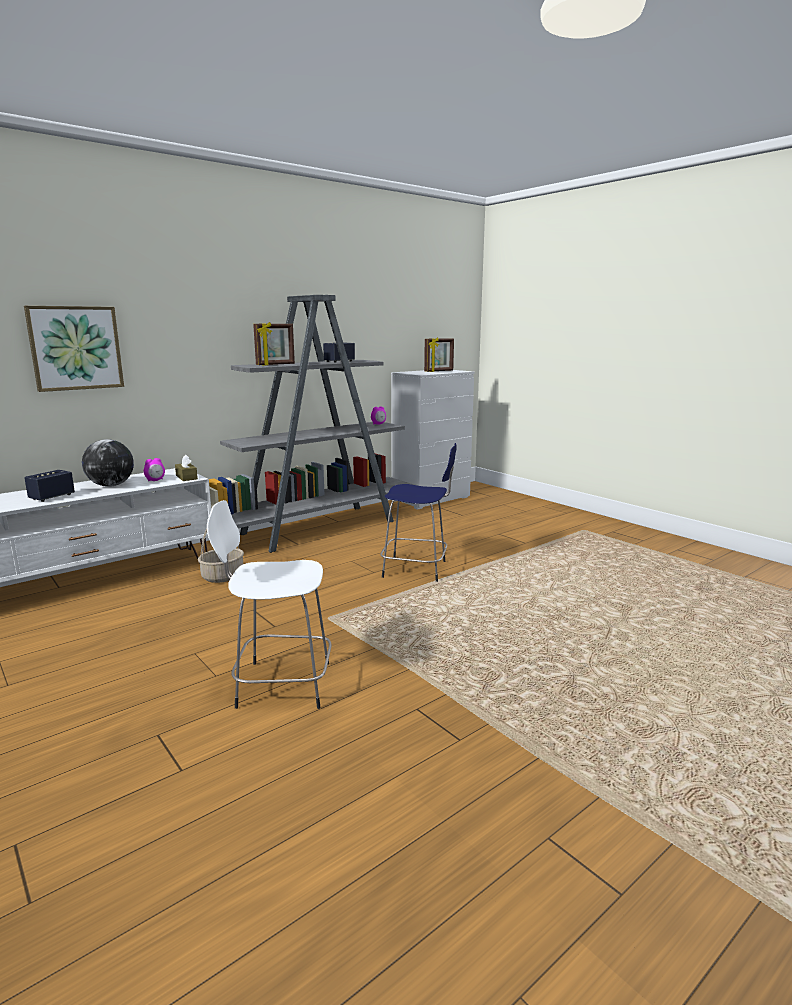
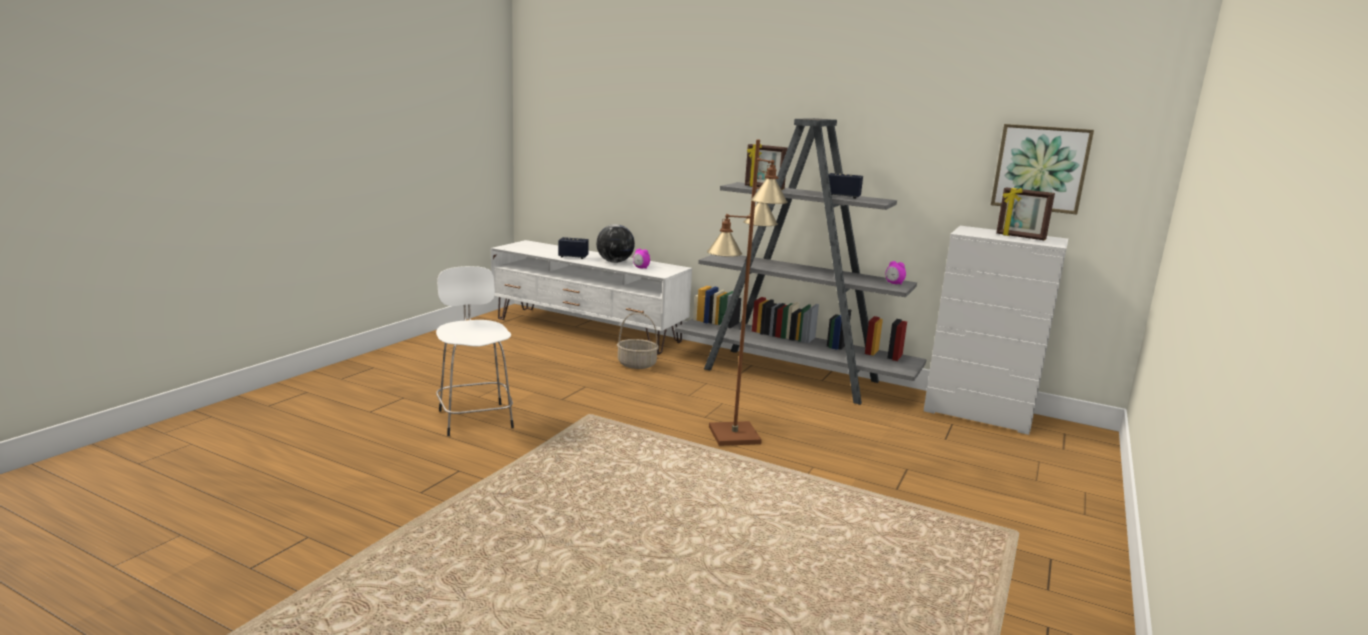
camera: 65 degrees right, 0 degrees up
(75, 348) = (632, 150): picture -> picture (1040, 168)
(186, 477) = (660, 273): brown tissue box -> none
(417, 569) = (733, 435): blue stool -> brown floor lamp

